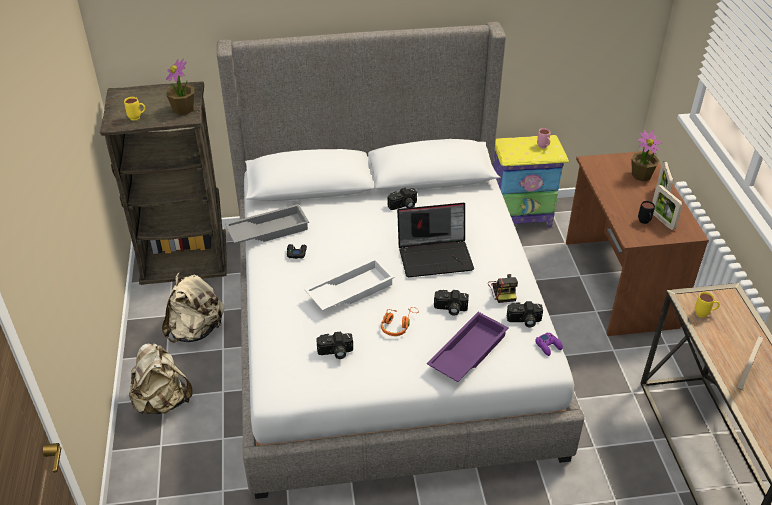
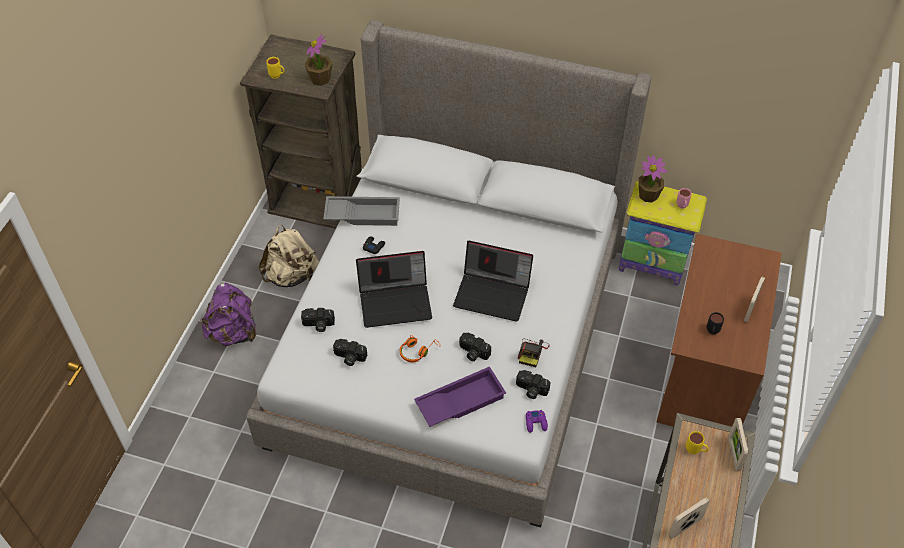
camera: 25 degrees right, 10 degrees up
(162, 401) = (233, 332): beige backpack -> purple backpack
(350, 290) = (396, 302): white tray -> laptop
(403, 206) = (497, 230): camera -> camera (318, 325)
(641, 175) = (748, 278): potted plant -> potted plant (648, 195)
(662, 220) = (731, 337): picture frame -> picture frame (733, 454)

